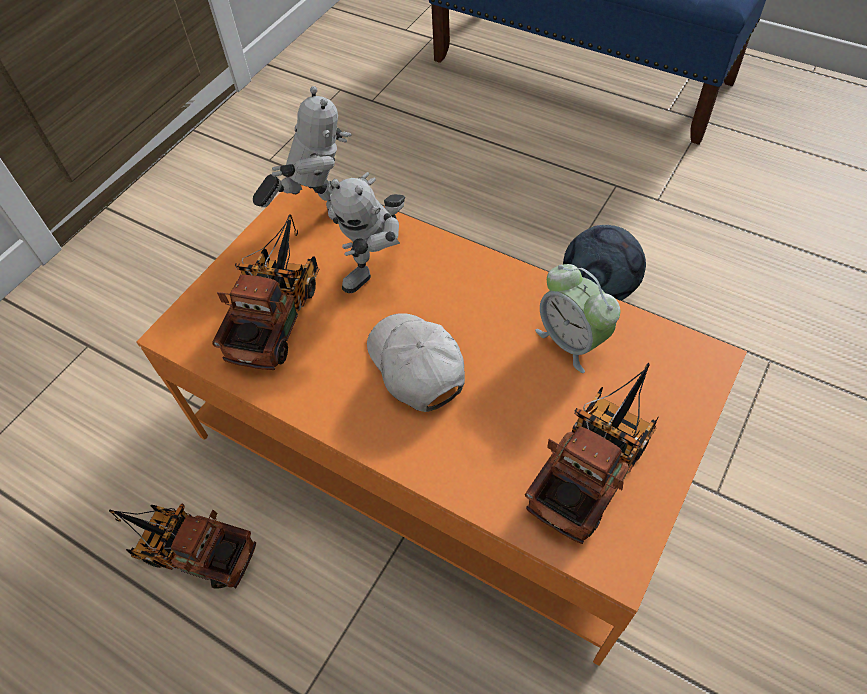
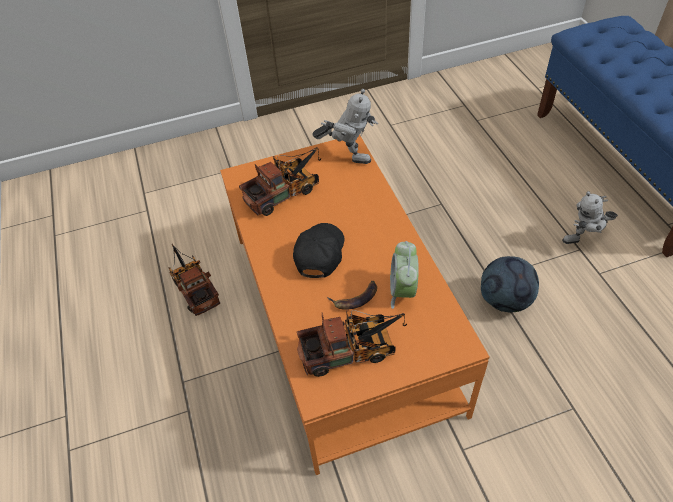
camera: 40 degrees right, 5 degrees down
(378, 268) = (348, 199): toy robot -> toy robot (584, 240)
(416, 366) = (319, 254): white cap -> black cap
(525, 392) = (355, 298): none -> banana

